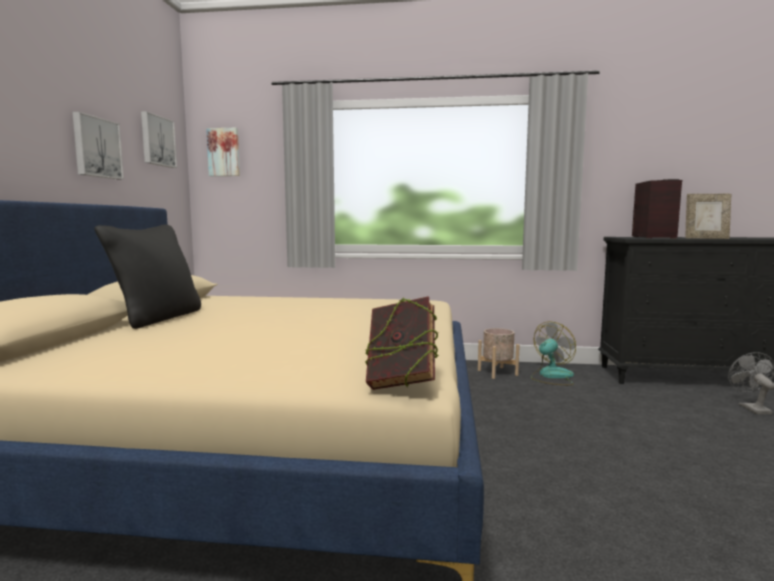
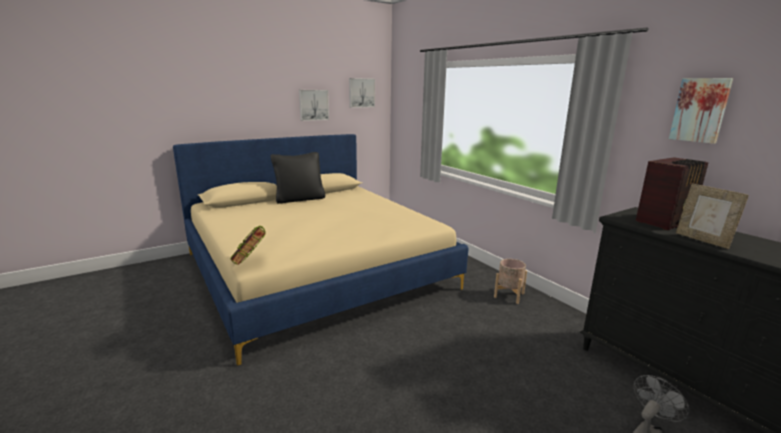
camera: 50 degrees right, 10 degrees up
(224, 152) = (403, 95): picture -> picture (700, 110)
(551, 376) = (541, 316): fan -> none

